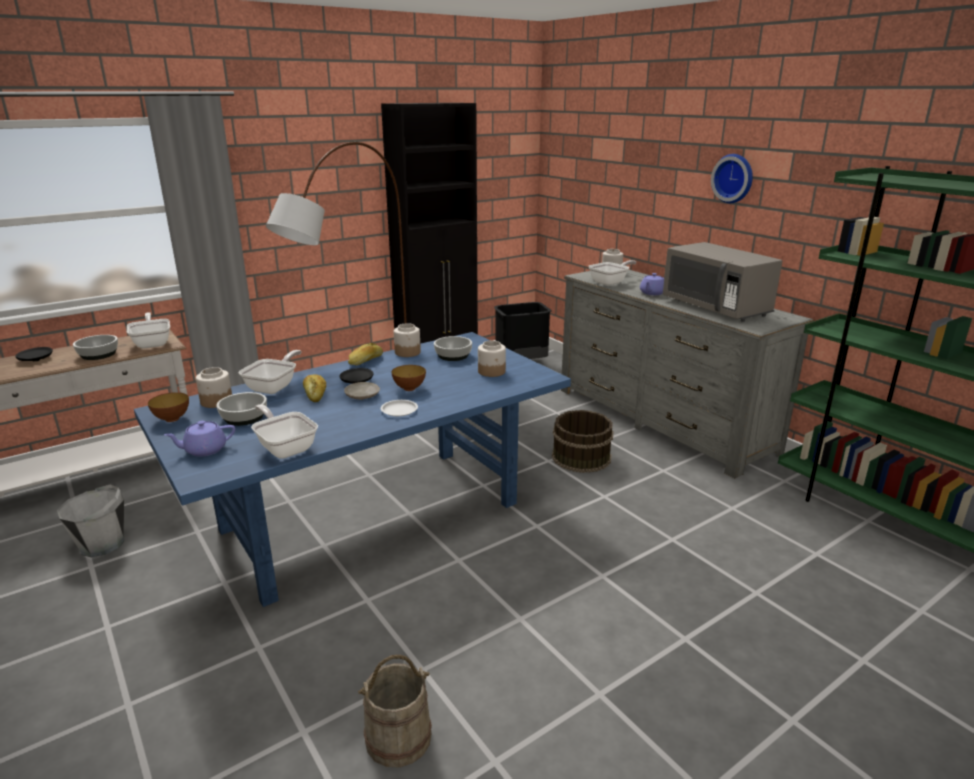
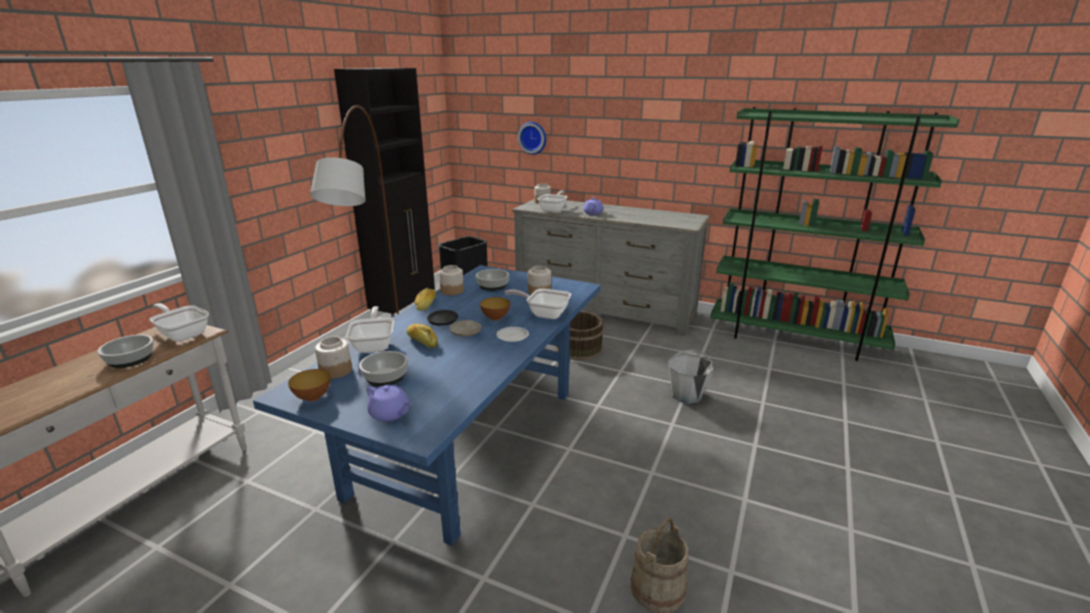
camera: 30 degrees left, 0 degrees up
(35, 359) = (47, 383): black plate -> none
(102, 544) = (219, 560): grey bucket -> grey bucket (686, 395)
(204, 450) = (390, 414): purple teapot -> purple teapot turned 90 degrees counterclockwise
(285, 447) = (462, 390): frying pan -> frying pan (544, 314)
(715, 308) = (646, 217): grey microwave -> none
(734, 178) = (637, 121): wall clock -> wall clock (533, 137)

